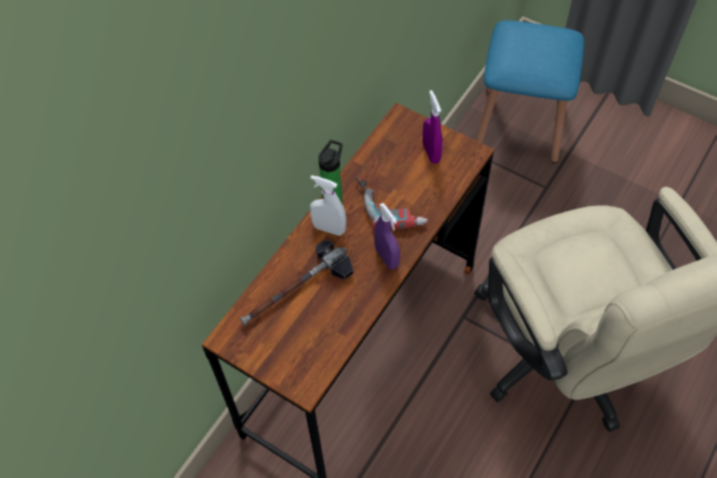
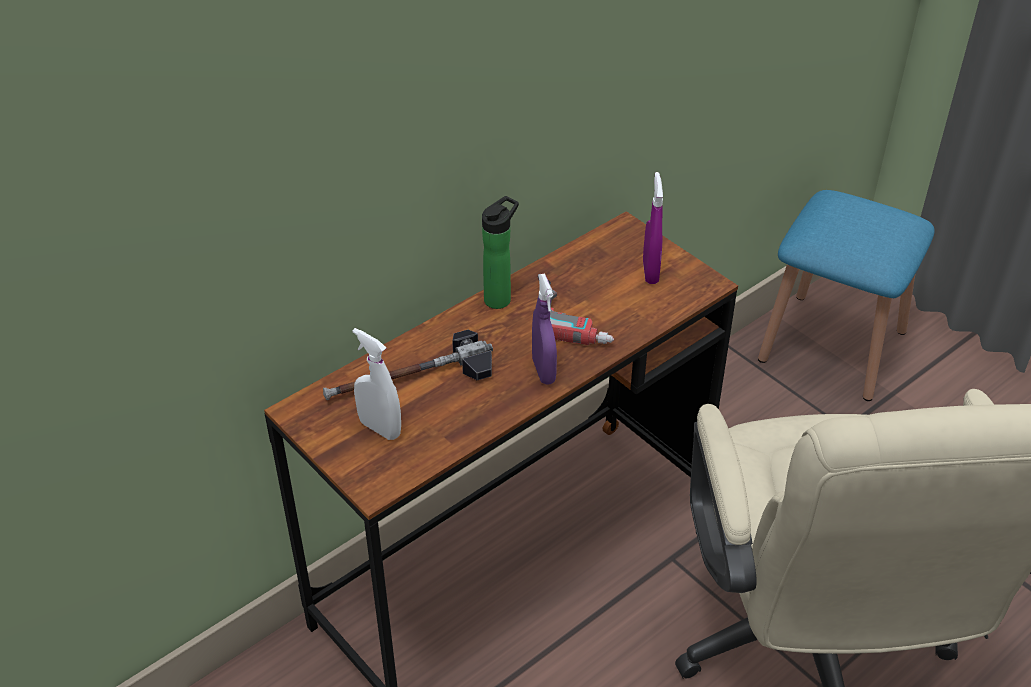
camera: 15 degrees right, 15 degrees down
(329, 229) = (481, 324): white spray bottle -> white spray bottle (380, 428)

